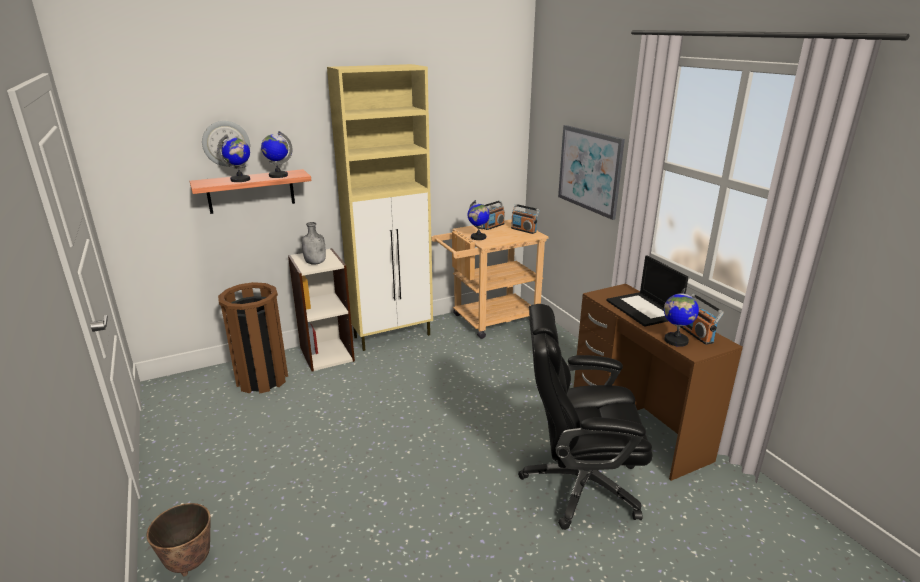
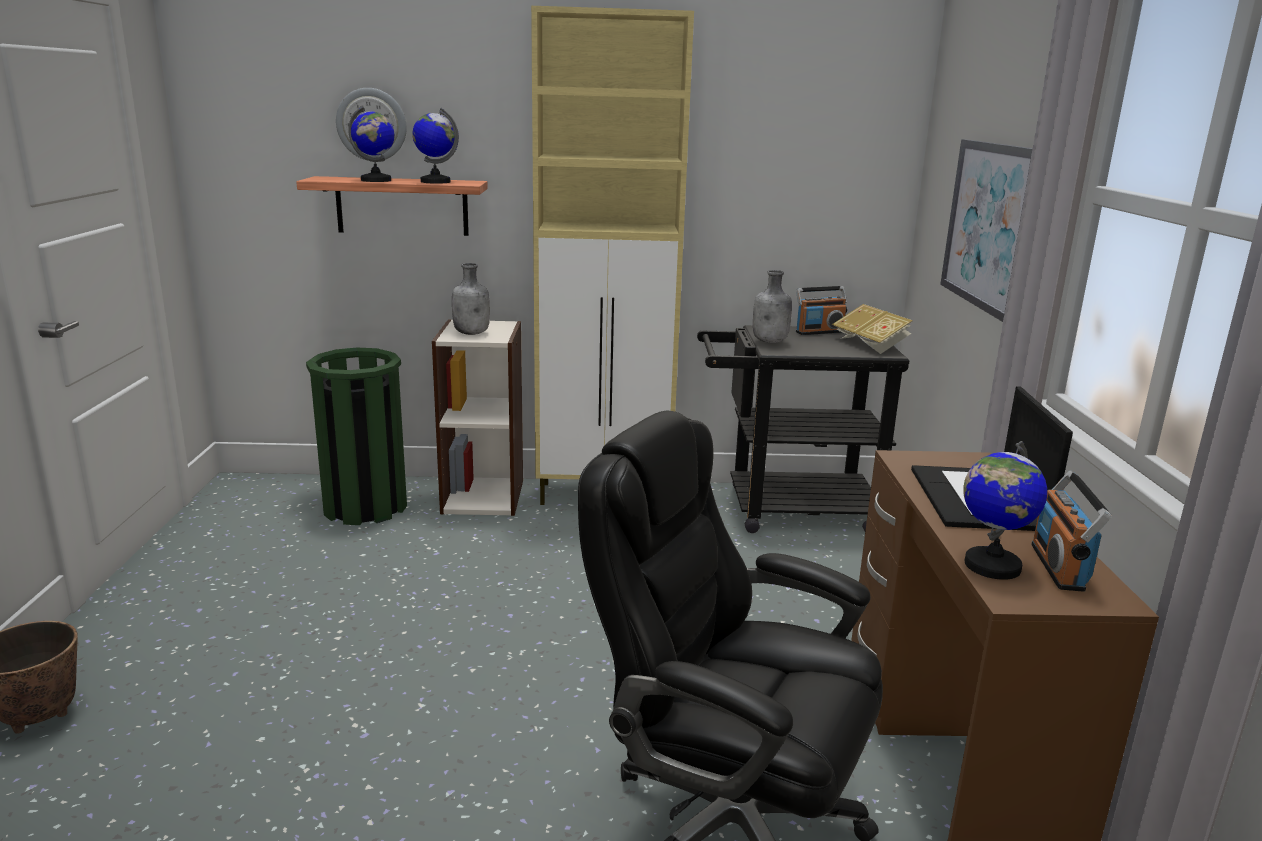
camera: 25 degrees right, 5 degrees down
(262, 379) = (365, 507): brown trash can -> green trash can
(478, 237) = (770, 341): globe -> grey bottle
(488, 321) = (786, 509): beige cart -> black cart
(523, 230) = (870, 344): radio -> book

